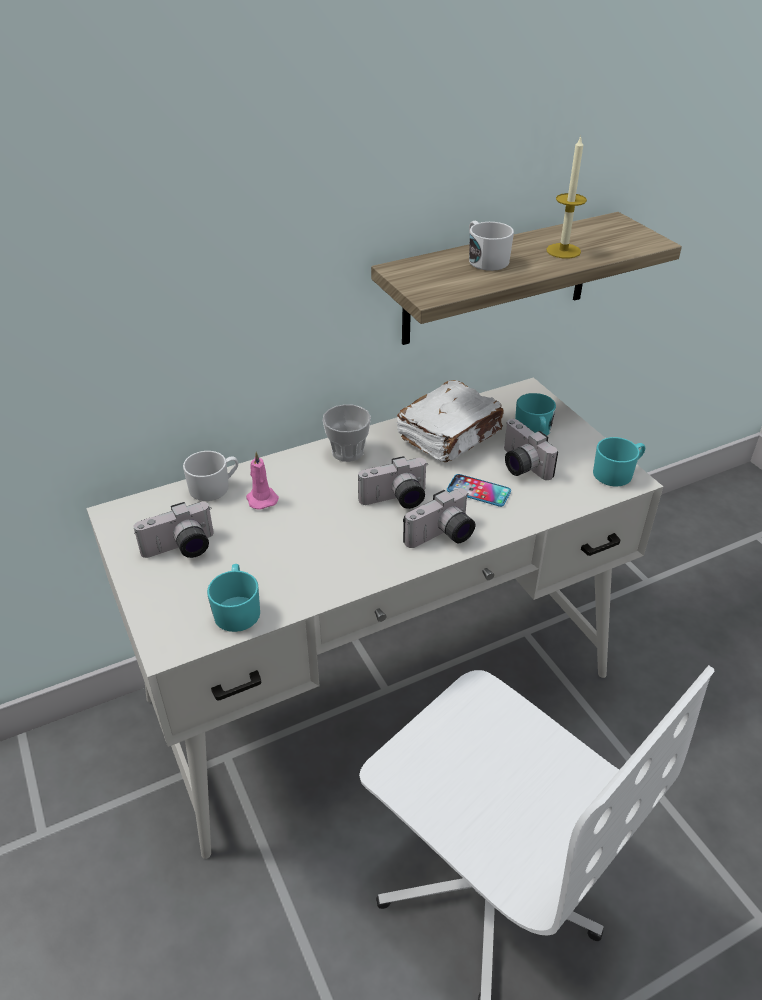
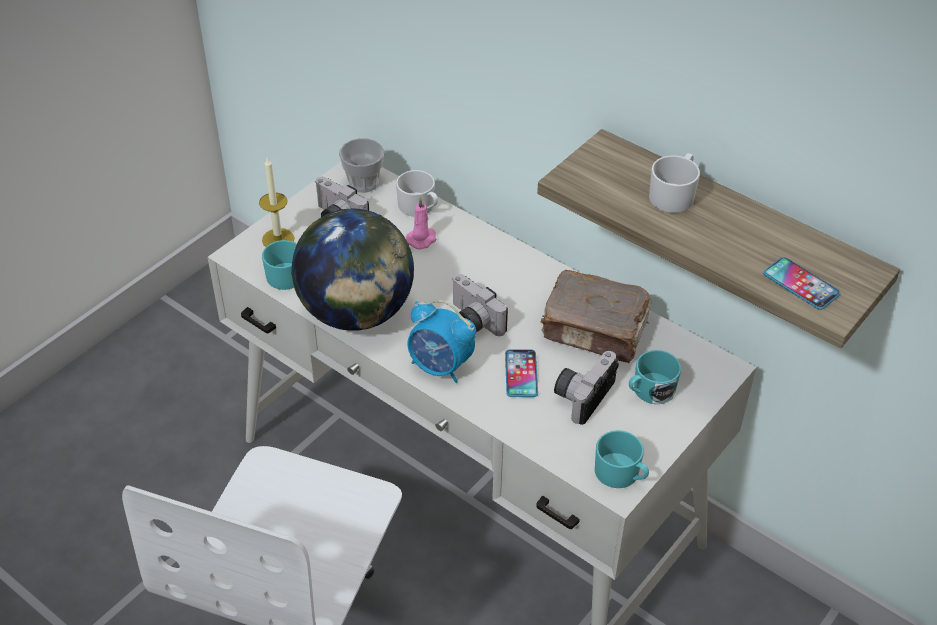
camera: 65 degrees right, 5 degrees up
(332, 574) = (356, 313): none -> globe
(347, 452) = (520, 268): cup -> cup (363, 183)
(442, 537) = (440, 367): camera -> alarm clock
(450, 436) = (595, 330): white book -> brown book
(563, 251) = (743, 245): candle -> candle (278, 239)
(619, 244) = (801, 284): none -> phone

